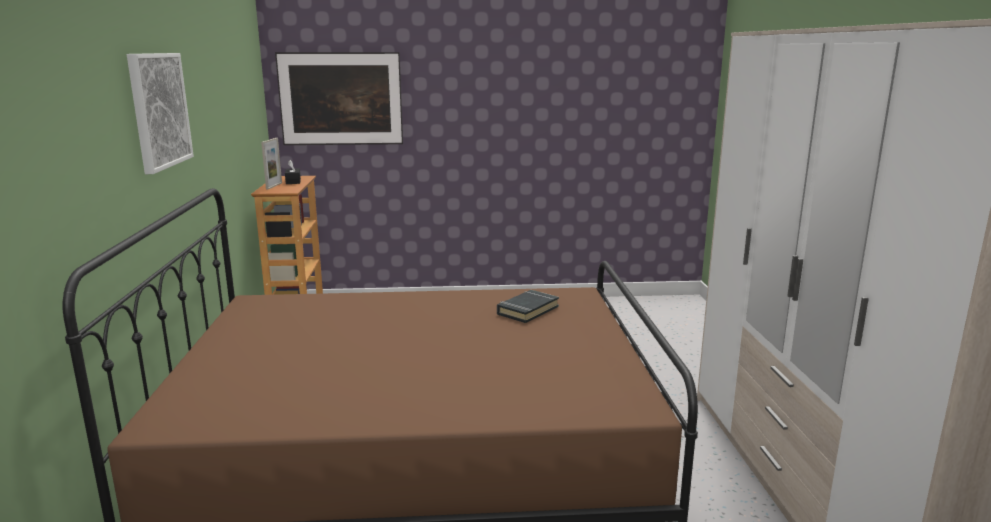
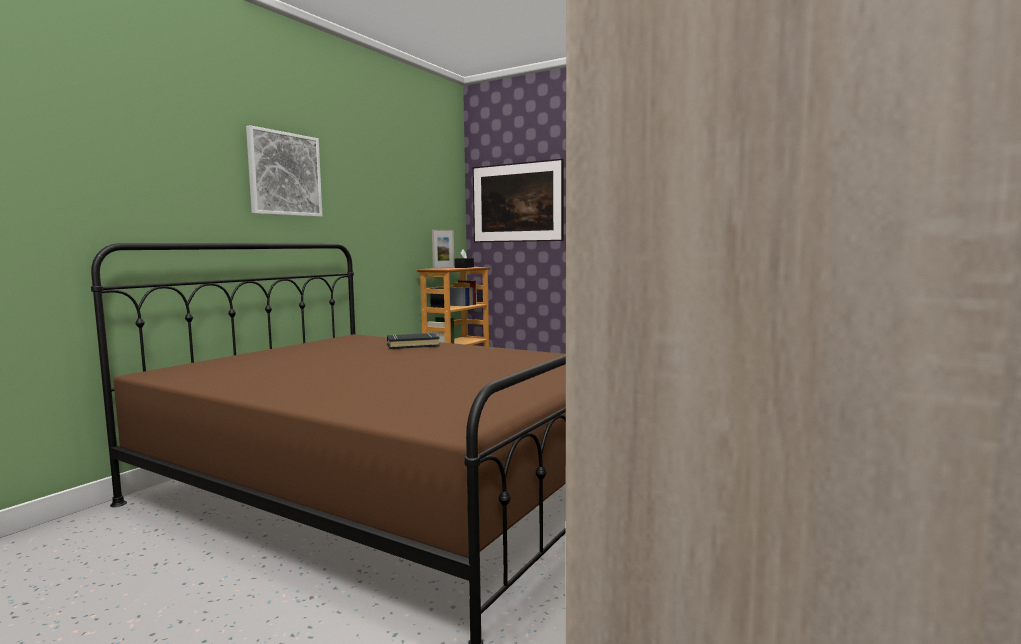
camera: 35 degrees right, 10 degrees down
(527, 310) = (531, 363): black book -> black book (413, 345)

